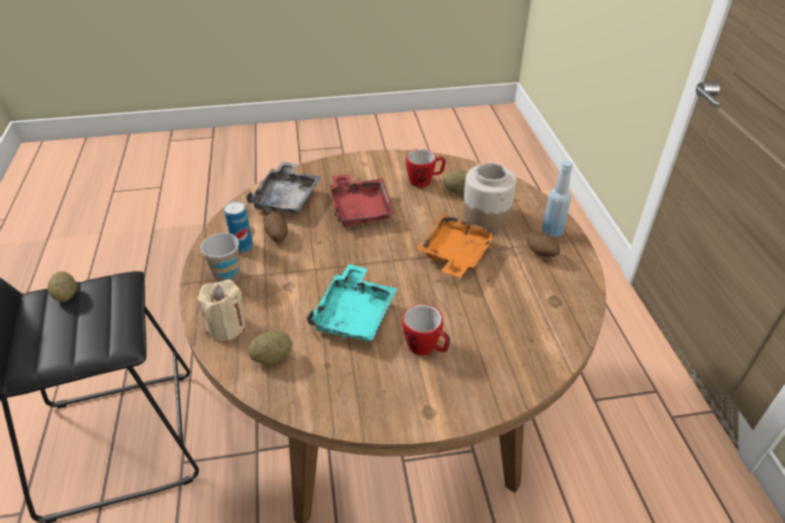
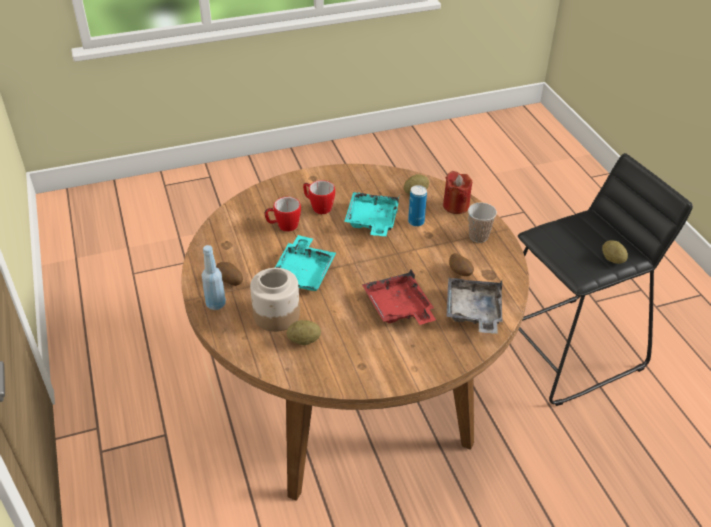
camera: 170 degrees right, 0 degrees up
(226, 326) = (456, 206): beige candle -> red candle
(243, 247) = (482, 260): can -> can (416, 222)
(425, 181) = (342, 350): mug -> mug (283, 226)
(455, 254) = (304, 273): orange tray -> turquoise tray

